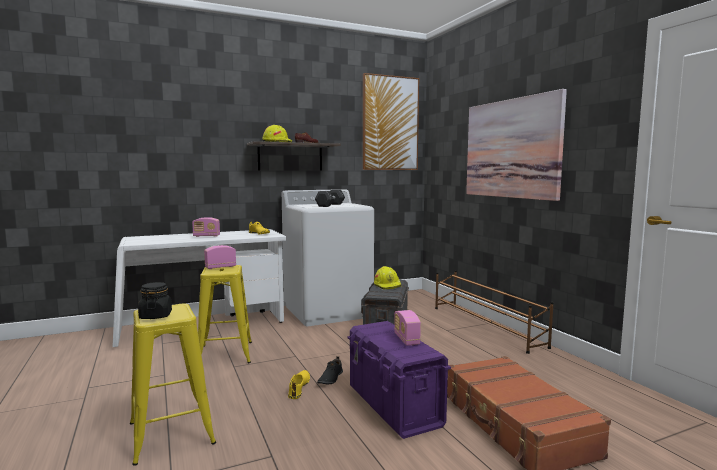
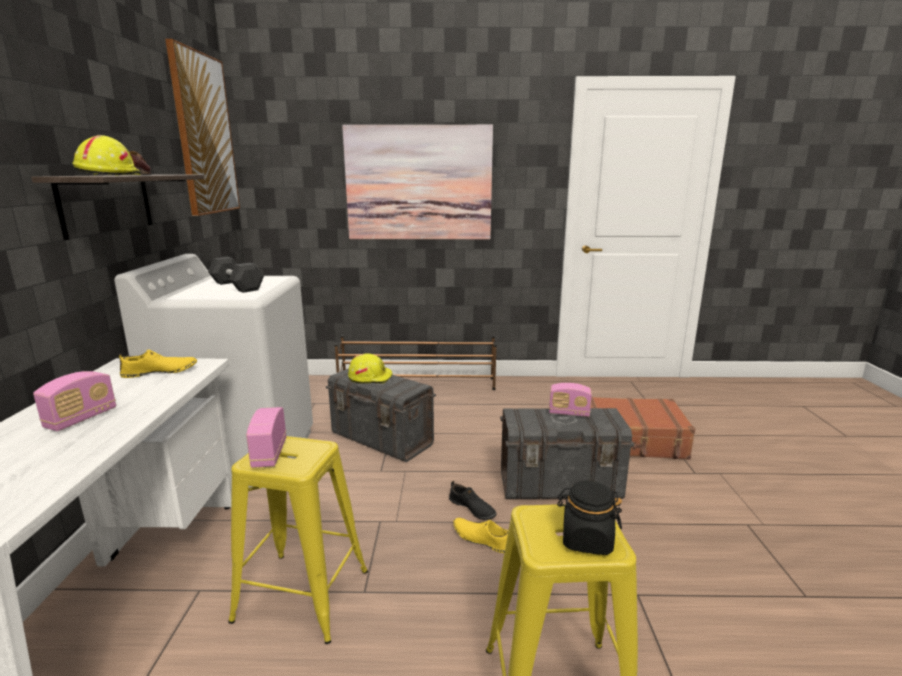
camera: 65 degrees left, 10 degrees up
(394, 406) = (560, 485): purple storage box -> grey storage box

